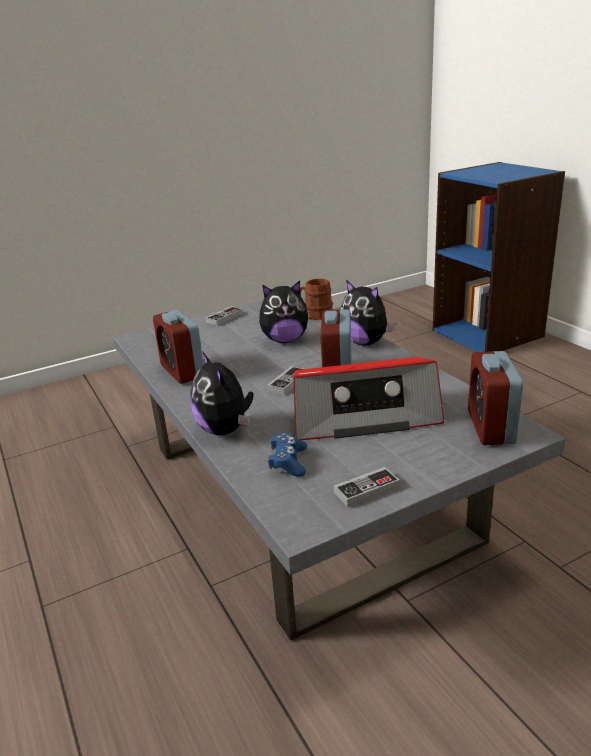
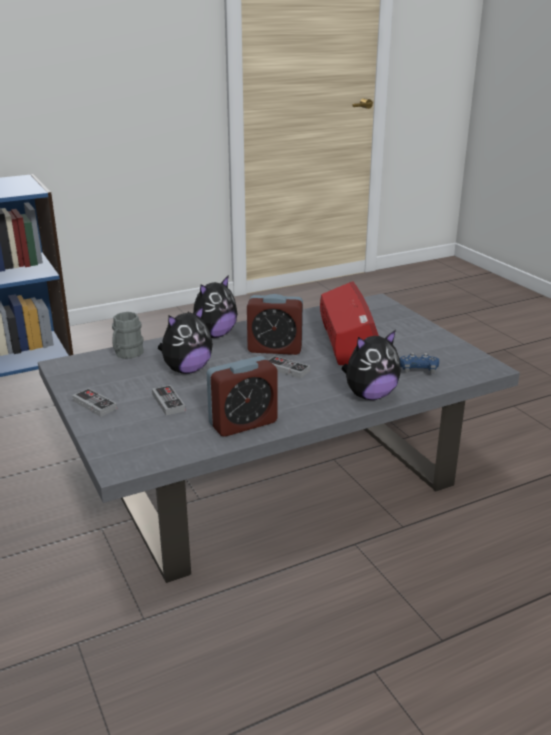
camera: 90 degrees left, 0 degrees up
(285, 340) = (187, 370): plush toy -> plush toy turned 60 degrees clockwise
(315, 315) = (126, 354): brown mug -> grey mug
(366, 490) = (447, 347): game controller -> game controller (168, 402)
(490, 427) = (370, 308): alarm clock -> none

